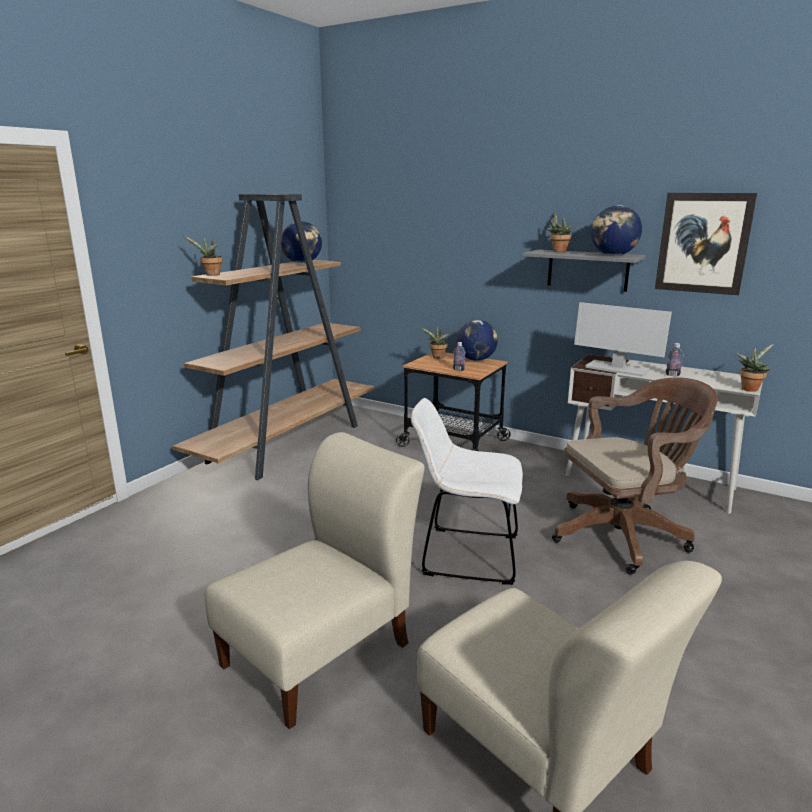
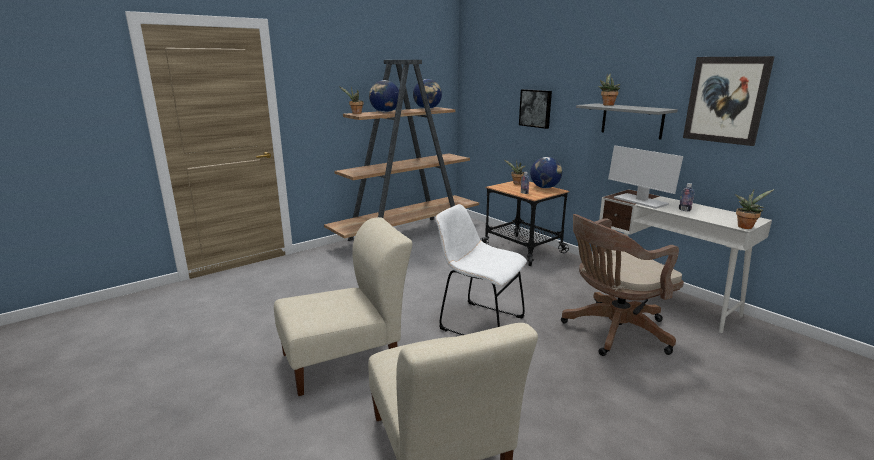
camera: 20 degrees right, 0 degrees up
(452, 257) = (536, 108): none -> picture
(613, 255) = (646, 108): globe -> globe (385, 112)
(624, 535) = (612, 331): brown office chair -> brown office chair turned 150 degrees clockwise

